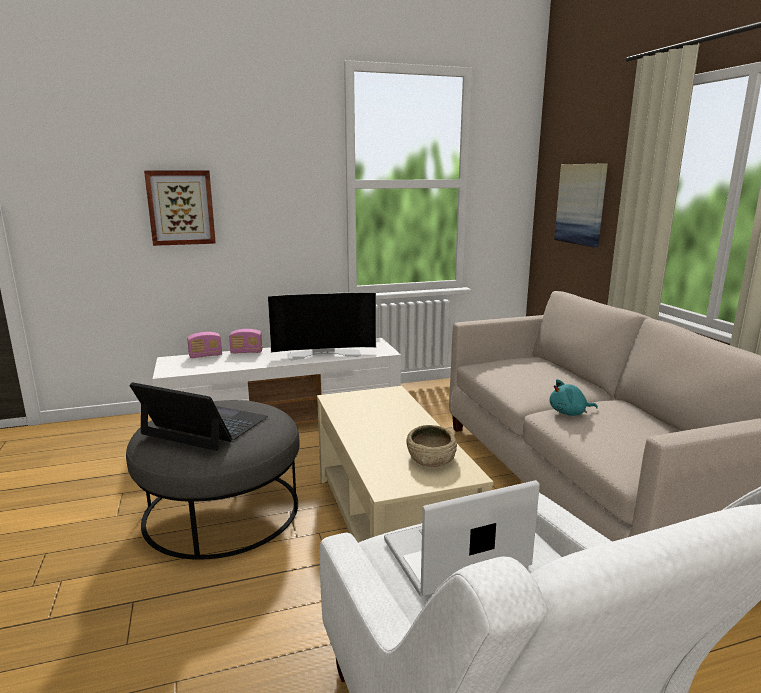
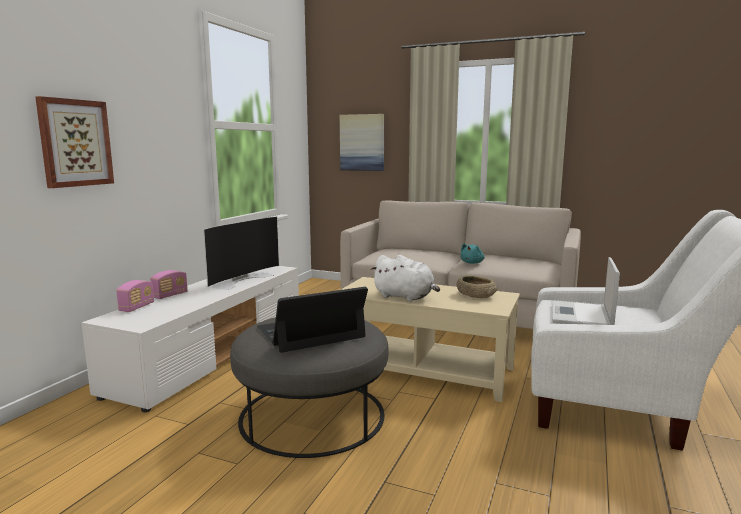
camera: 50 degrees left, 5 degrees down
(359, 426) = (405, 297): none -> white plush toy

